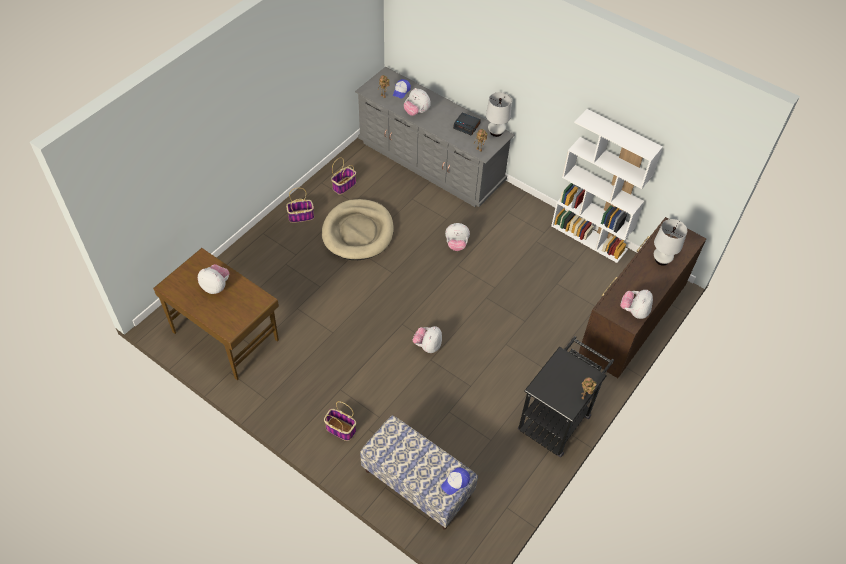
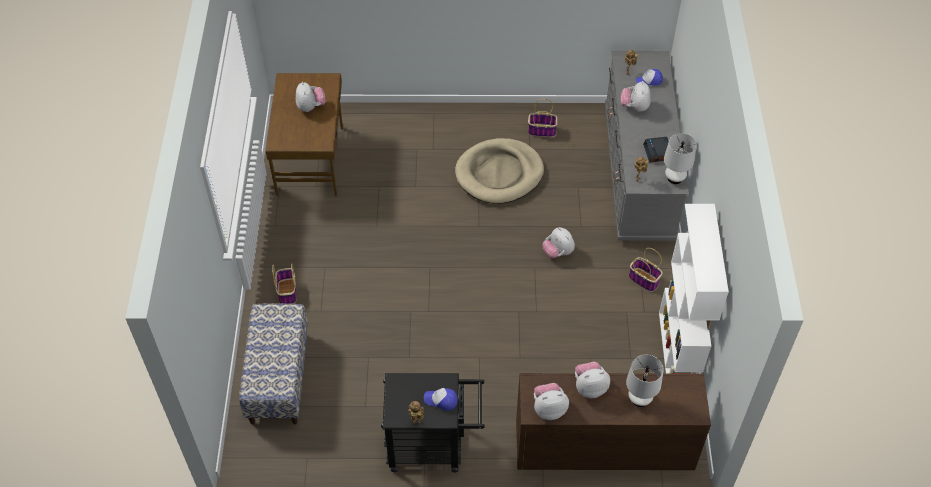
camera: 55 degrees right, 0 degrees up
(301, 216) = (477, 125): basket -> basket (644, 280)
(427, 346) = (423, 300): plush toy -> plush toy (589, 387)
(455, 482) = (273, 388): cap -> cap (441, 400)

